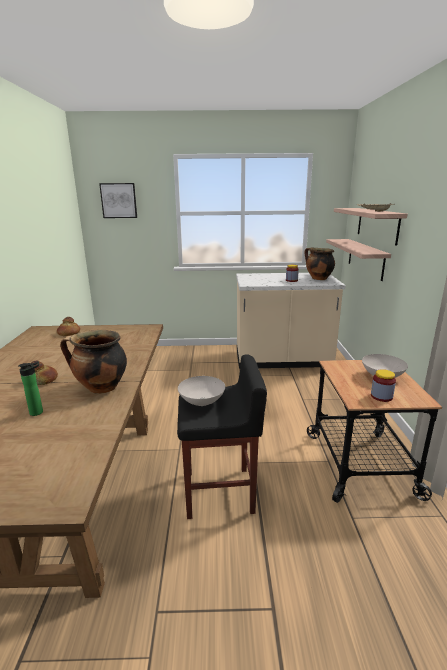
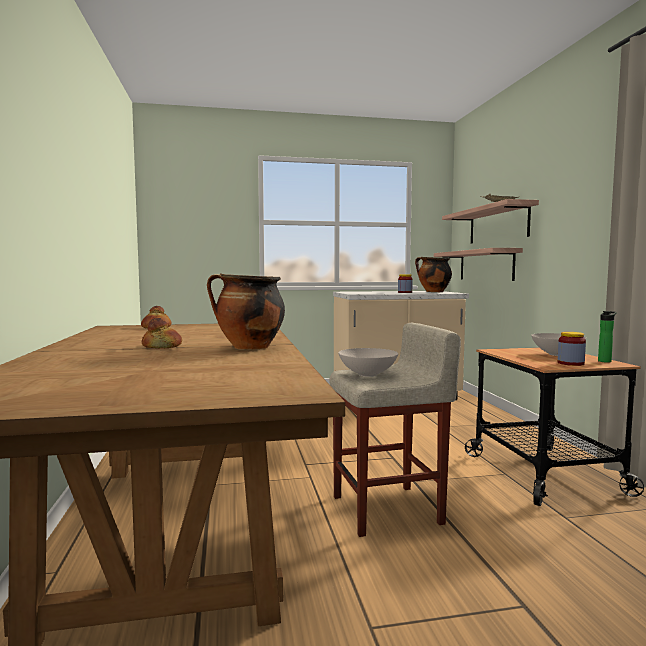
camera: 10 degrees left, 15 degrees down
(38, 412) = (185, 359): bottle -> bottle (605, 361)
(119, 200) = (189, 204): picture -> none
(220, 492) = (388, 509): black stool -> beige stool

